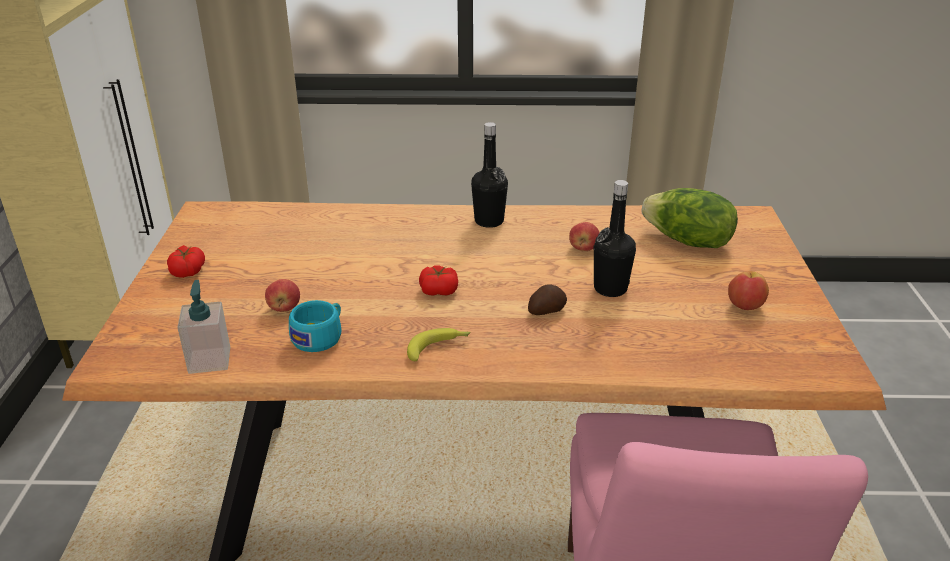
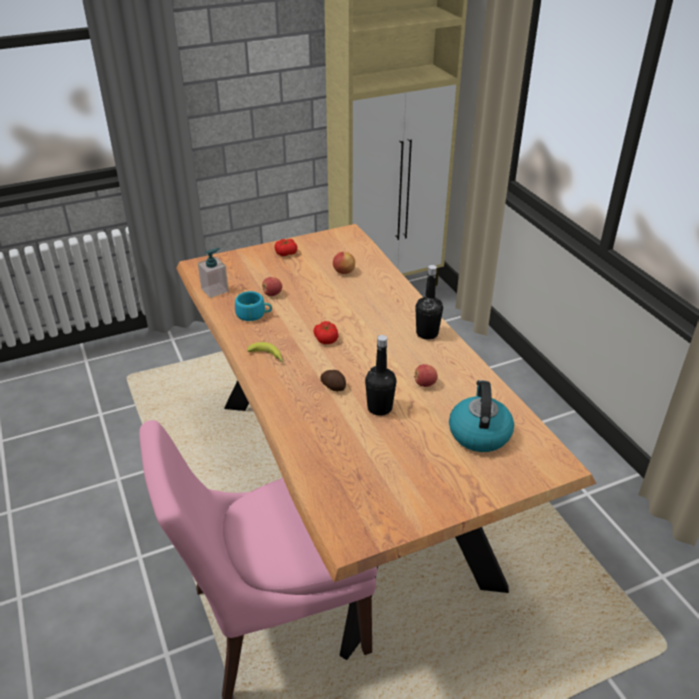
camera: 65 degrees right, 5 degrees up
(687, 241) = (479, 433): lettuce -> kettle
(745, 306) = (404, 479): apple -> apple (343, 272)

